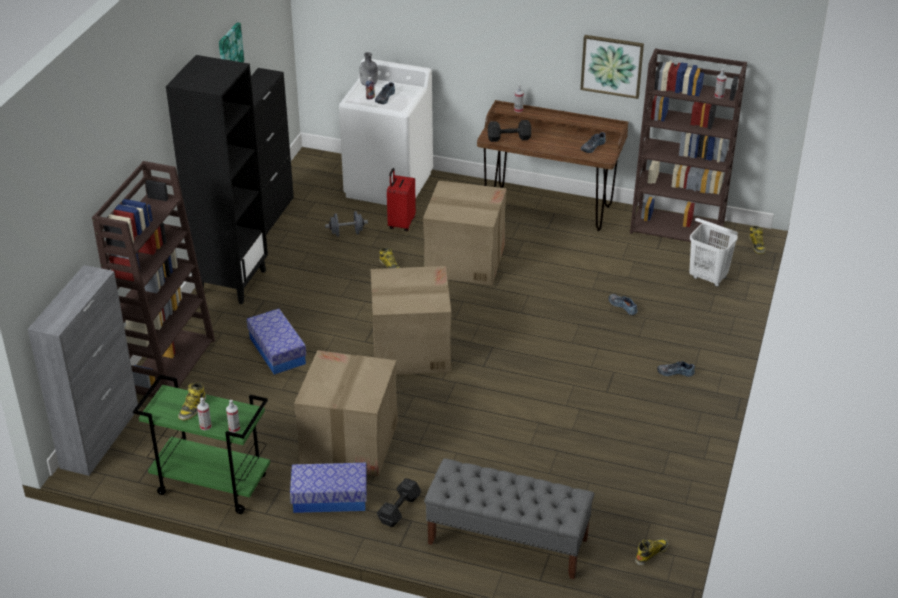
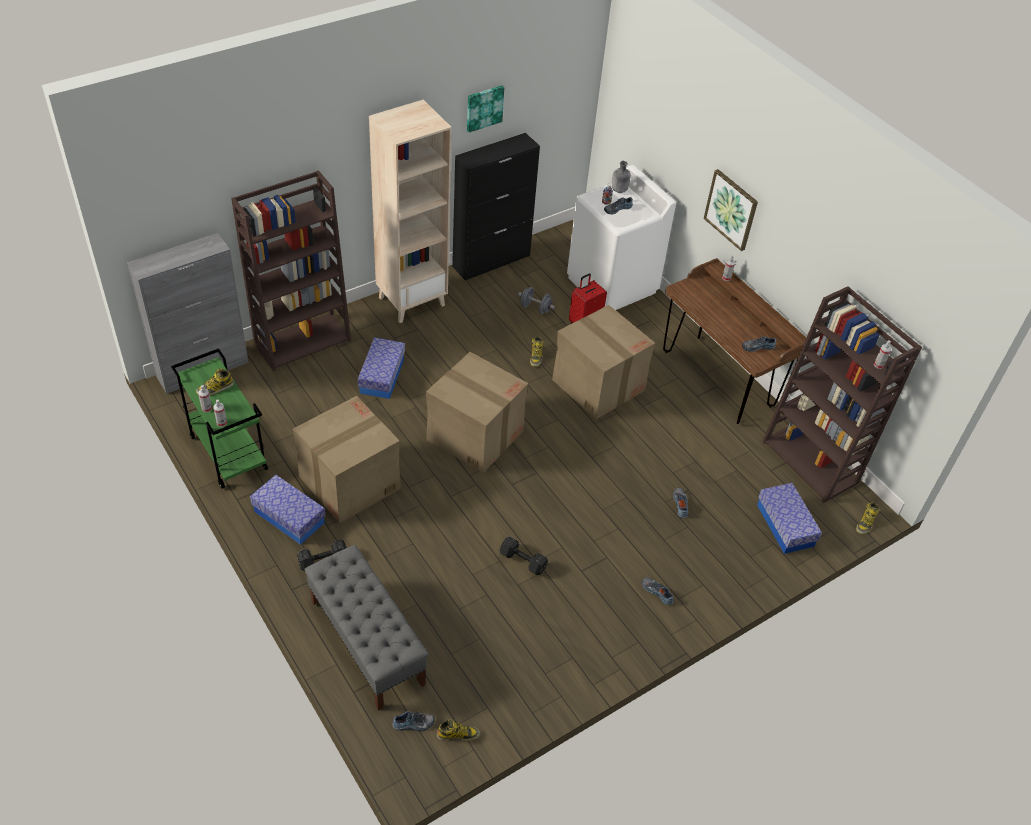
camera: 35 degrees right, 10 degrees up
(232, 282) = (412, 301): black bookcase -> beige bookcase
(508, 138) = (694, 298): black dumbbell -> black dumbbell (522, 560)
(612, 65) = (812, 281): picture -> picture (731, 209)
(612, 569) = (413, 724): none -> shoe
(708, 278) = (785, 525): white laundry basket -> storage box

